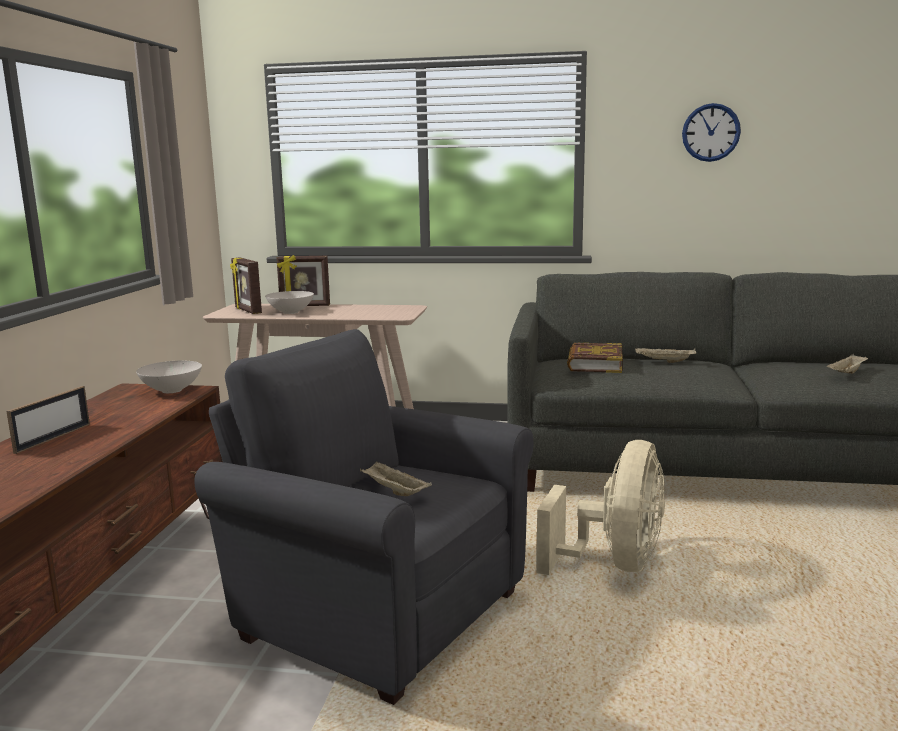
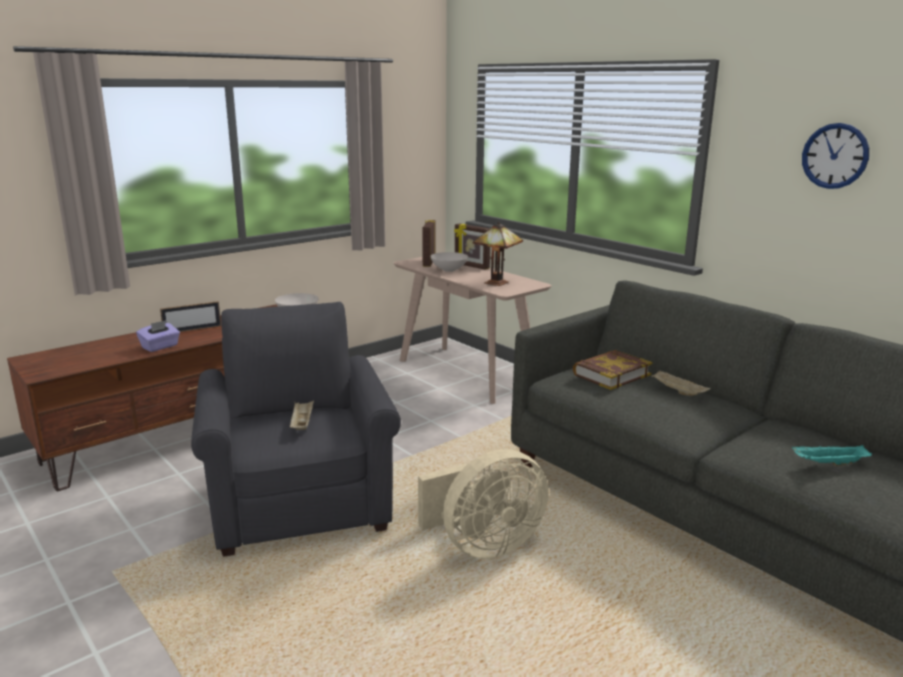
camera: 40 degrees right, 5 degrees up
(54, 466) = (160, 347): none -> purple tissue box
(369, 312) = (496, 282): none -> table lamp
(847, 374) = (829, 464): beige tray -> turquoise tray

